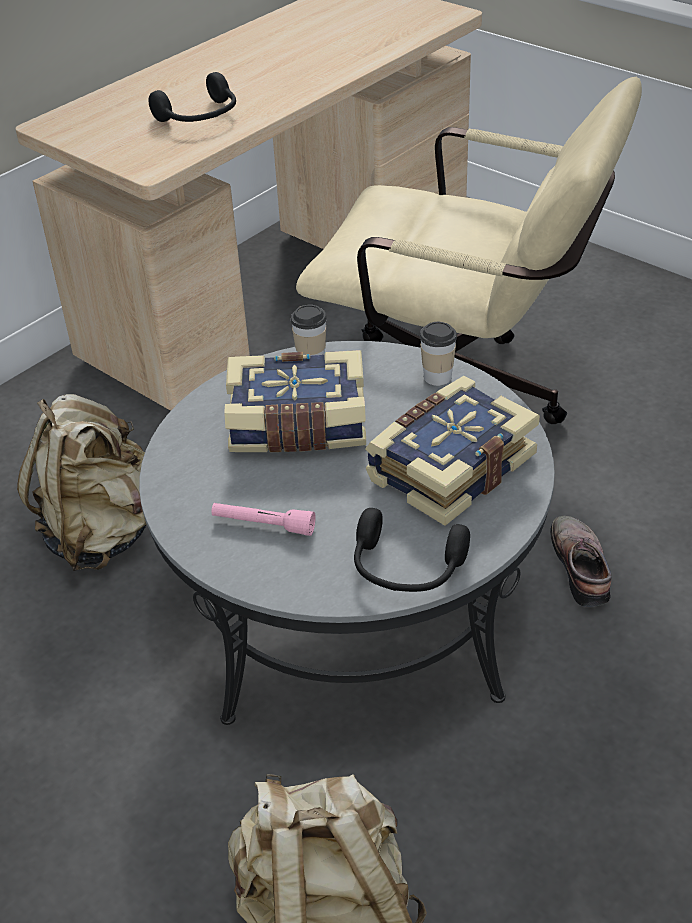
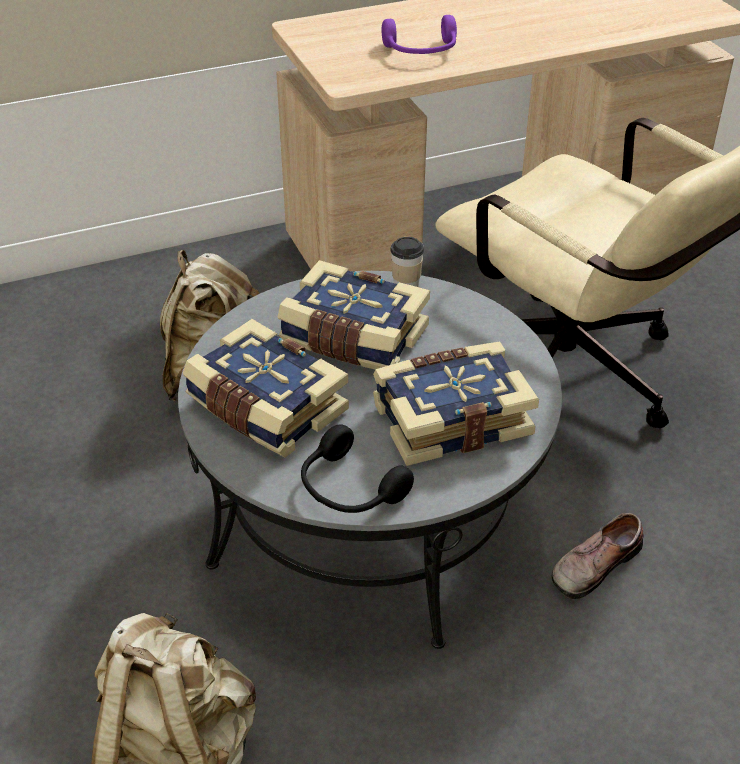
camera: 25 degrees right, 0 degrees up
(200, 117) = (421, 51): black headphones -> purple headphones
(263, 525) = (265, 408): pink flashlight -> book
(437, 377) = (500, 338): cup -> none
(583, 567) = (593, 564): shoe -> shoe turned 150 degrees counterclockwise

